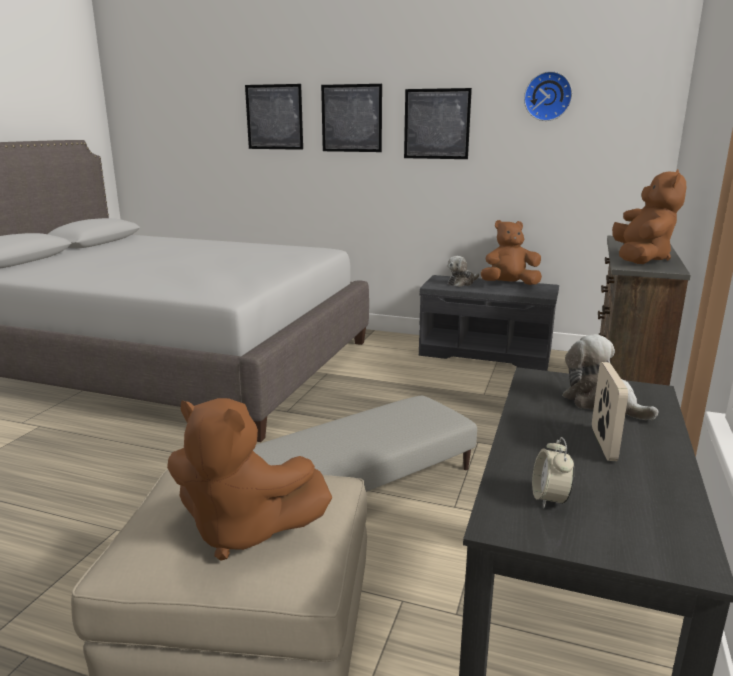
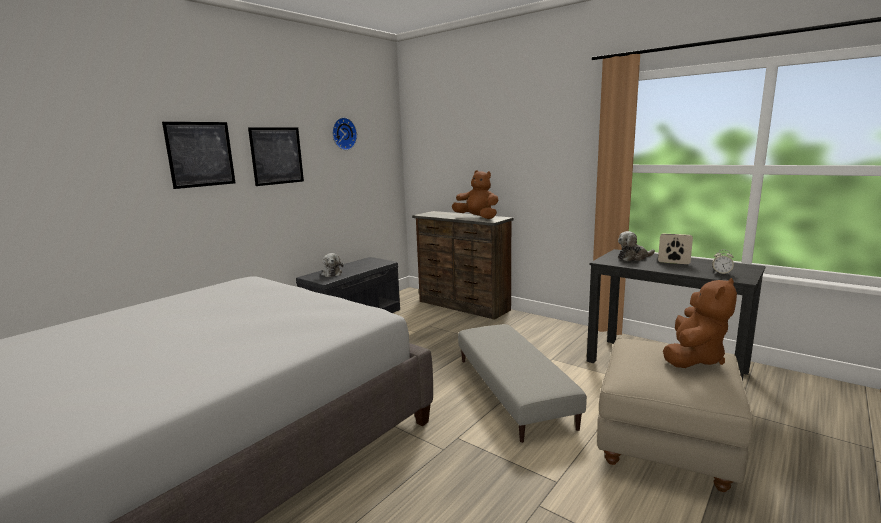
camera: 70 degrees left, 5 degrees down
(274, 117) = (102, 157): picture -> none
(509, 285) = (354, 265): brown plush toy -> none

